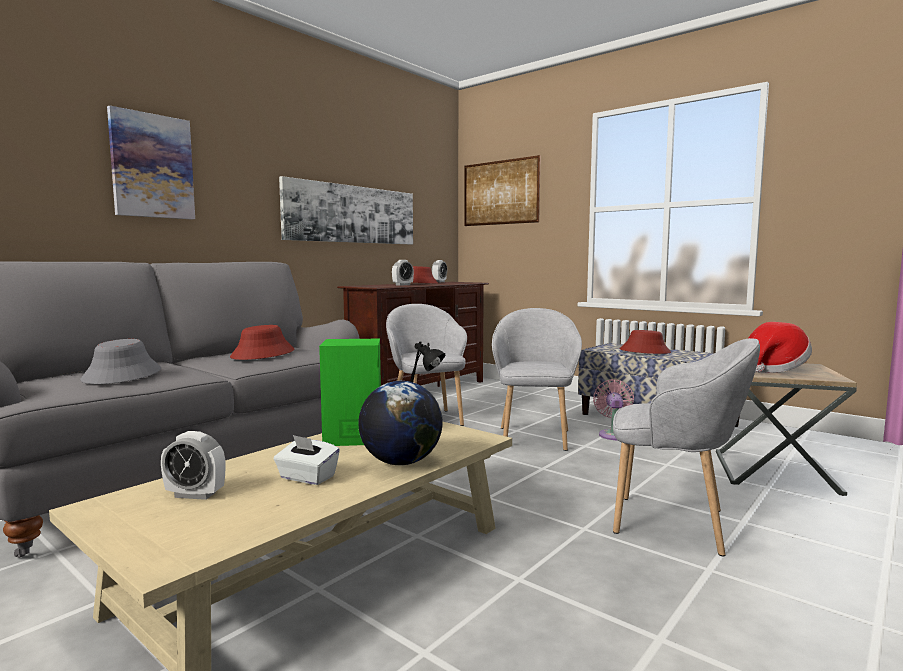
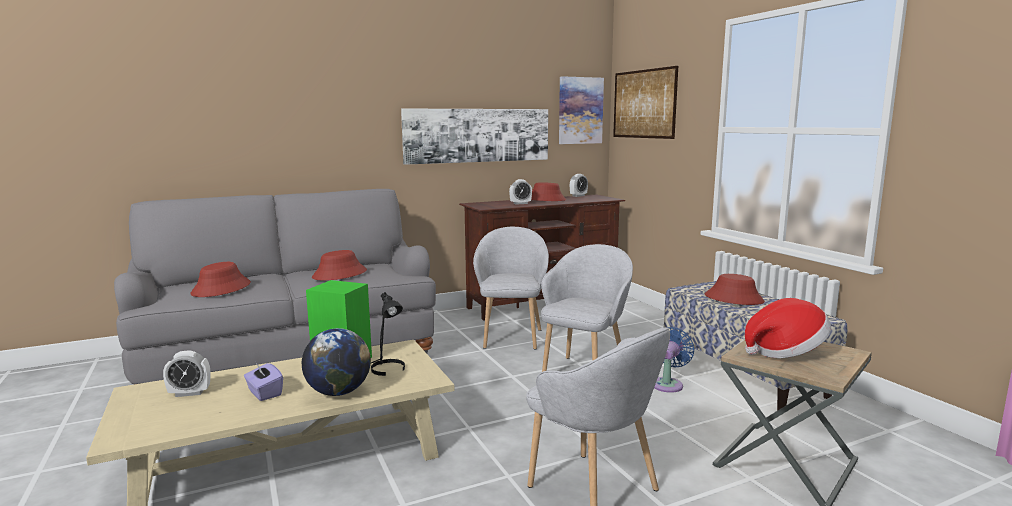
camera: 25 degrees right, 5 degrees up
(123, 375) = (221, 289): grey hat -> red hat
(152, 166) = (287, 113): picture -> picture (580, 110)
(195, 495) = (189, 393): alarm clock -> alarm clock turned 45 degrees counterclockwise
(307, 478) = (264, 393): white tissue box -> purple tissue box
(613, 434) = (668, 384): pink fan -> blue fan

